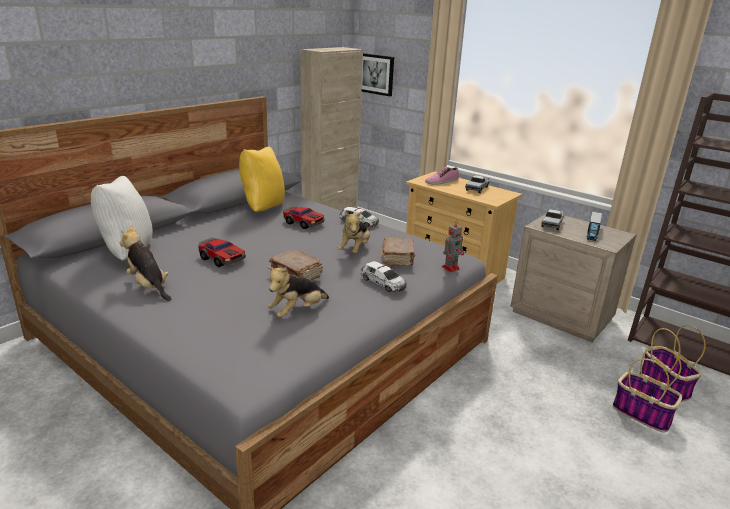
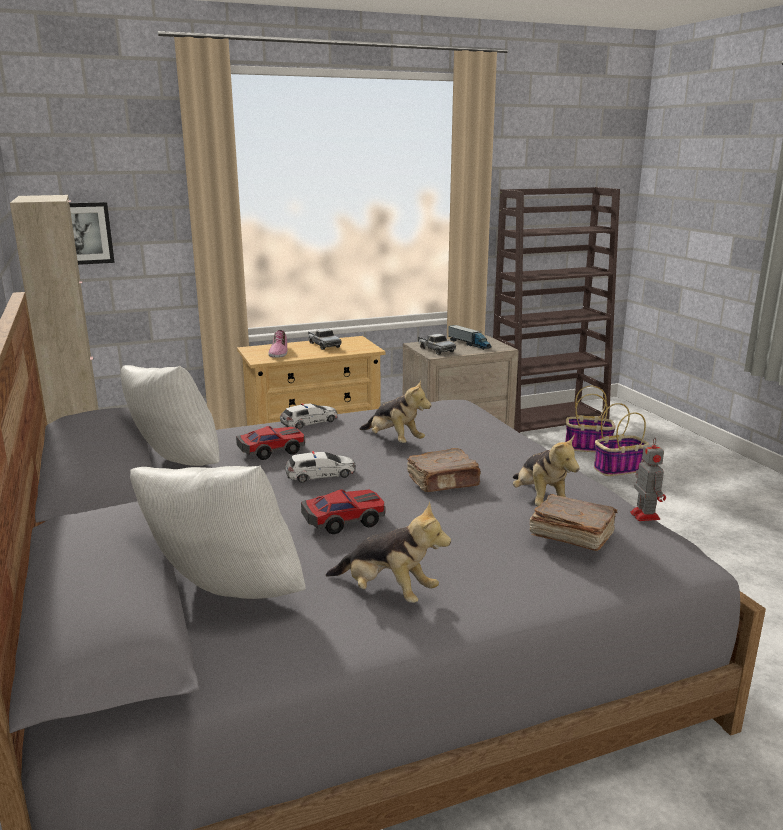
camera: 60 degrees left, 5 degrees down
(149, 286) = (387, 592): plush toy -> plush toy turned 135 degrees counterclockwise
(262, 208) = (174, 466): yellow pillow -> white pillow
(383, 283) = (498, 445): toy car -> toy car (321, 474)
(398, 258) = (442, 426): brown book -> brown book (570, 535)
(451, 268) = (483, 411): toy robot -> toy robot (644, 515)

